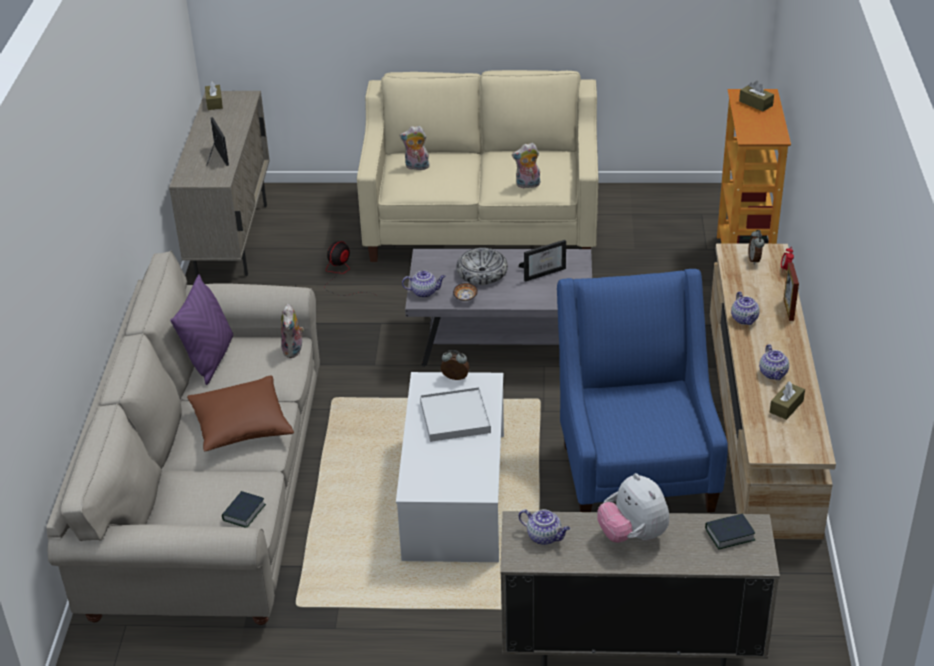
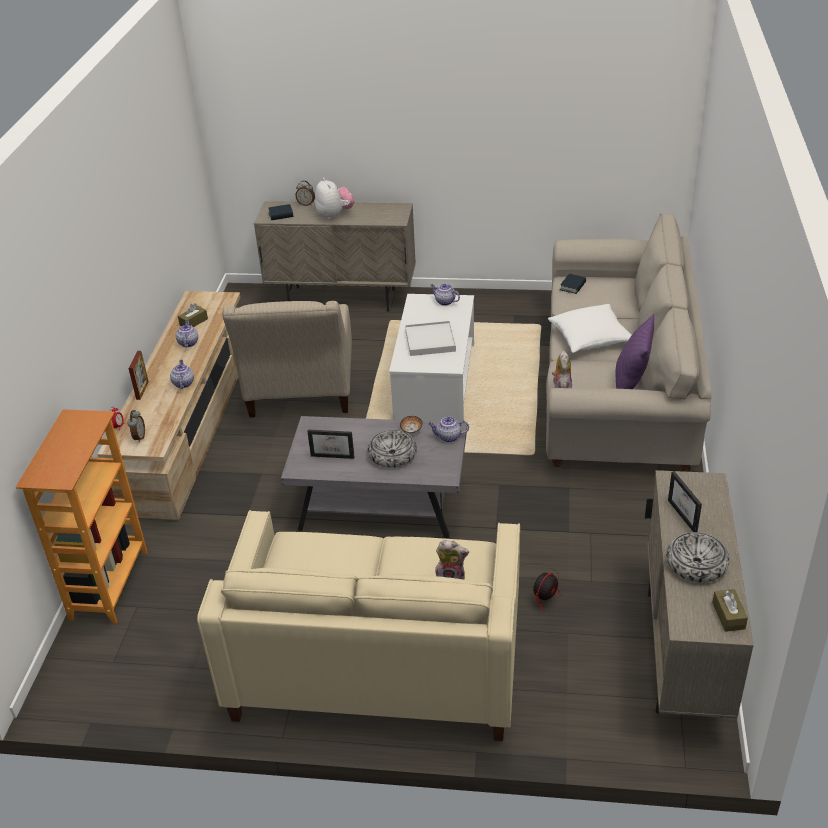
camera: 175 degrees left, 0 degrees up
(224, 127) = (696, 564): none -> bowl
(241, 426) = (590, 338): brown pillow -> white pillow
(455, 379) = (427, 367): alarm clock -> alarm clock (306, 204)
(527, 185) = (324, 543): plush toy -> none
(543, 272) = (334, 454): picture frame -> picture frame turned 150 degrees counterclockwise
(545, 537) = (384, 215): teapot -> teapot (444, 301)
(635, 468) = (300, 395): blue armchair -> beige armchair
(755, 103) = (56, 464): brown tissue box -> none

